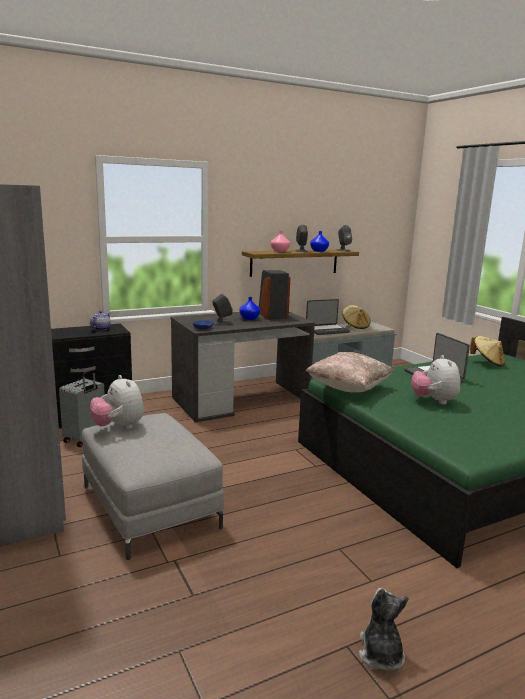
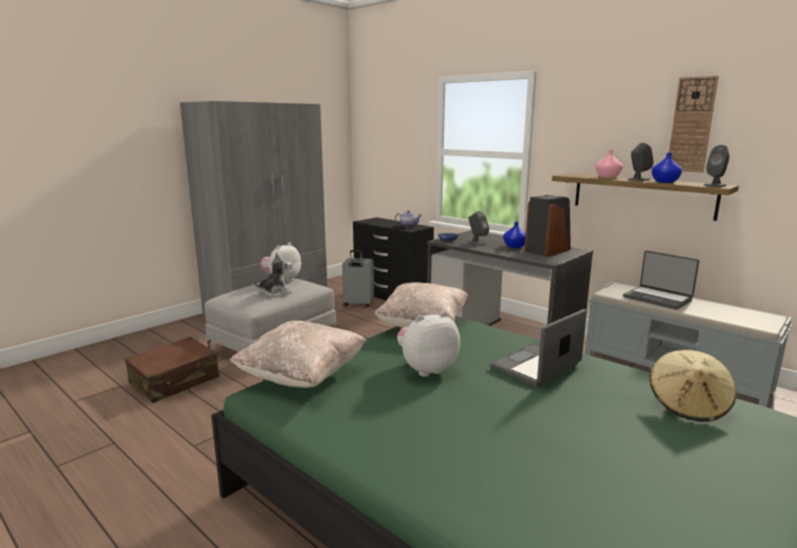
camera: 70 degrees right, 0 degrees up
(201, 593) = (175, 381): none -> brown suitcase
(319, 211) = (691, 125): none -> wall clock
(355, 326) = (724, 310): beige hat -> none
(380, 654) = (102, 458): plush toy -> plush toy (275, 292)
(440, 438) = (302, 376): none -> beige pillow

